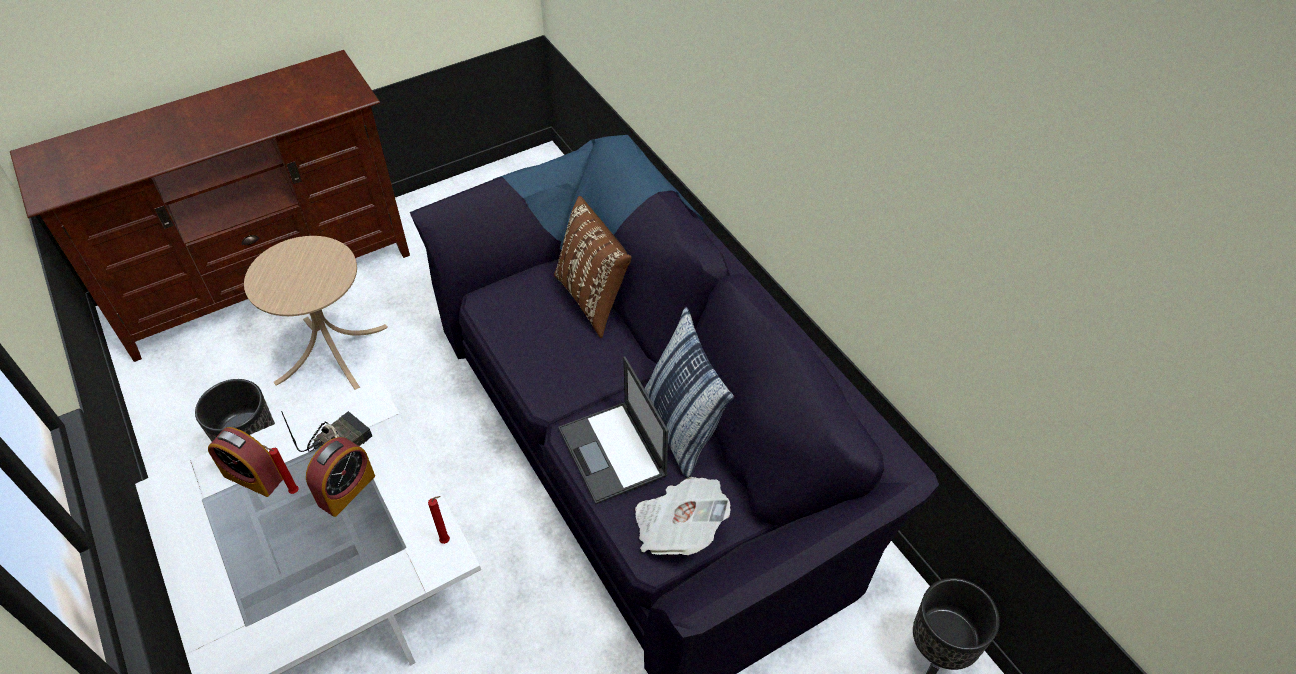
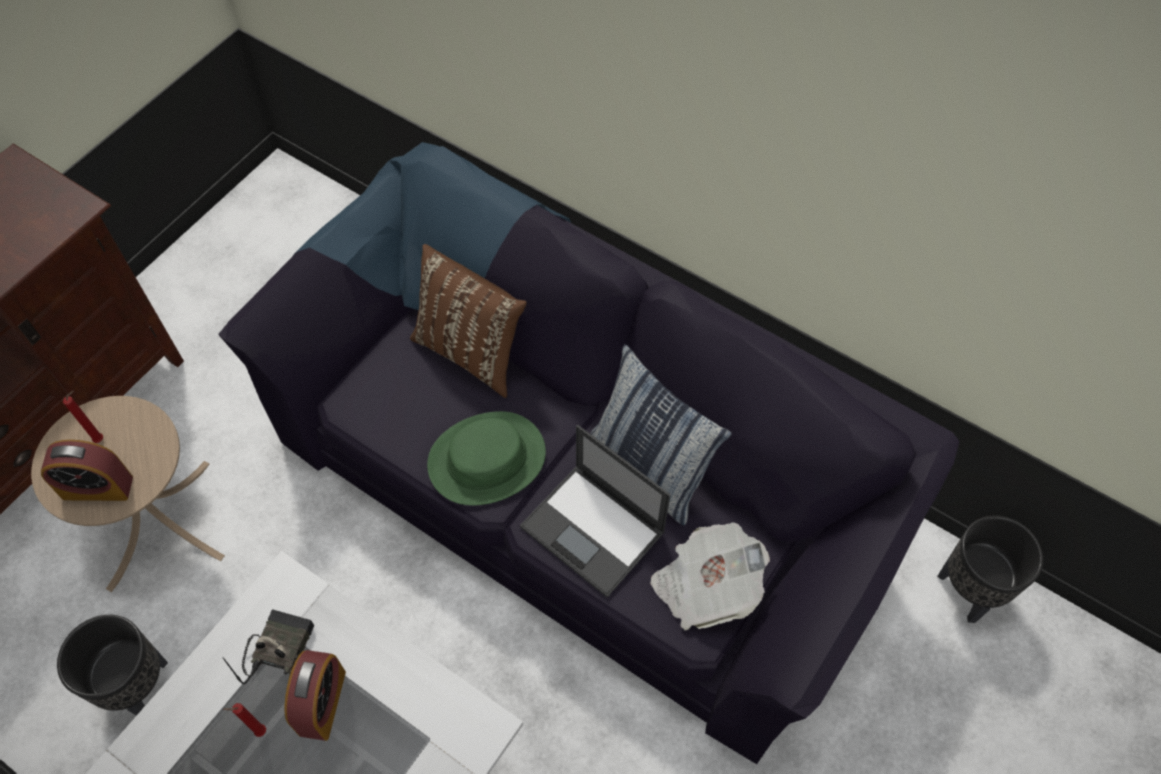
camera: 25 degrees left, 10 degrees up
(253, 477) = (199, 736): alarm clock -> alarm clock (97, 487)
(447, 541) = (471, 710): red candle -> red candle (101, 439)
(561, 373) = (486, 459): none -> green hat

